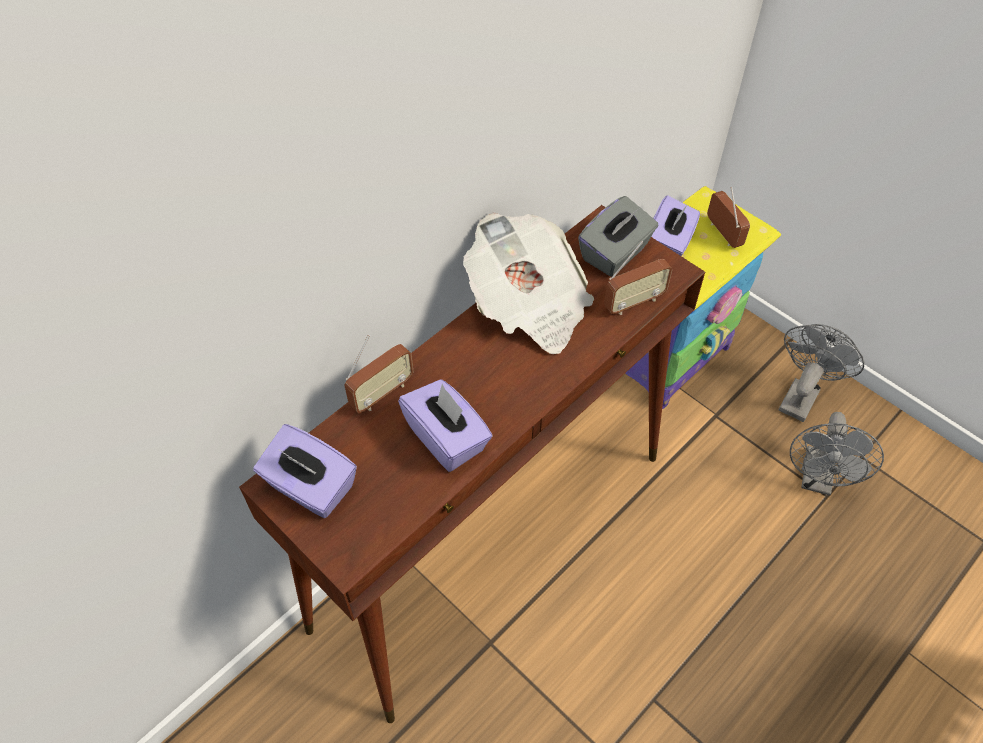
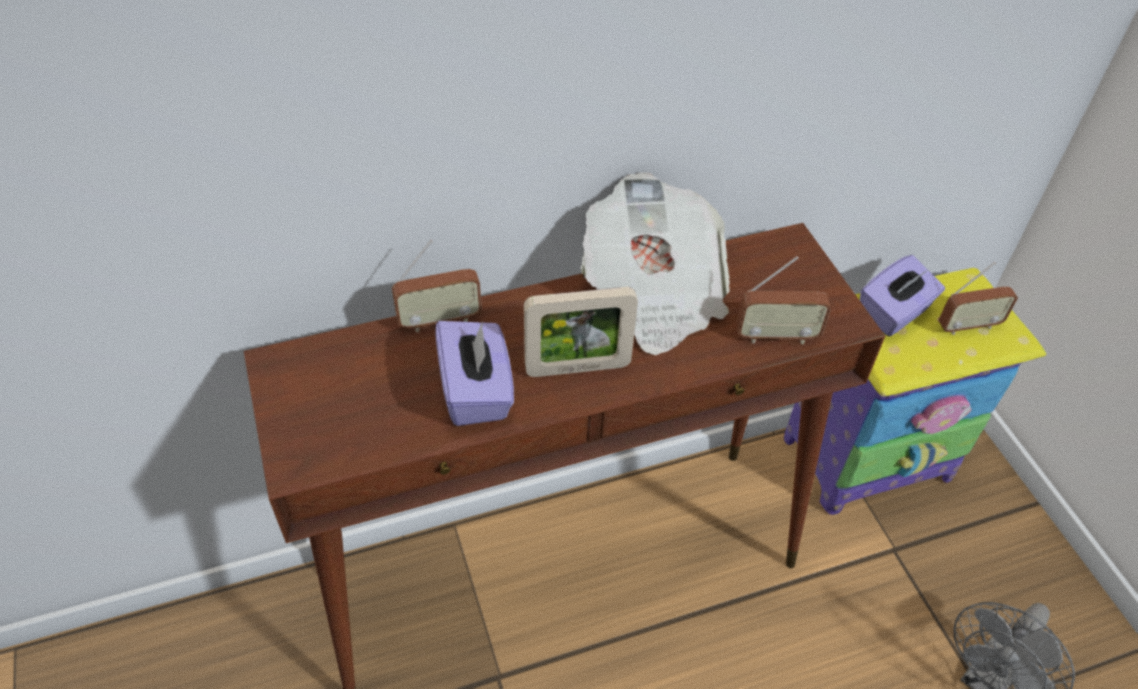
camera: 25 degrees right, 5 degrees down
(310, 487) = (308, 380): purple tissue box -> none
(510, 387) = (577, 368): none -> picture frame
(615, 253) = (787, 278): grey tissue box -> none
(723, 234) = (968, 326): radio -> radio turned 75 degrees clockwise
(800, 395) = (1016, 572): grey fan -> none

